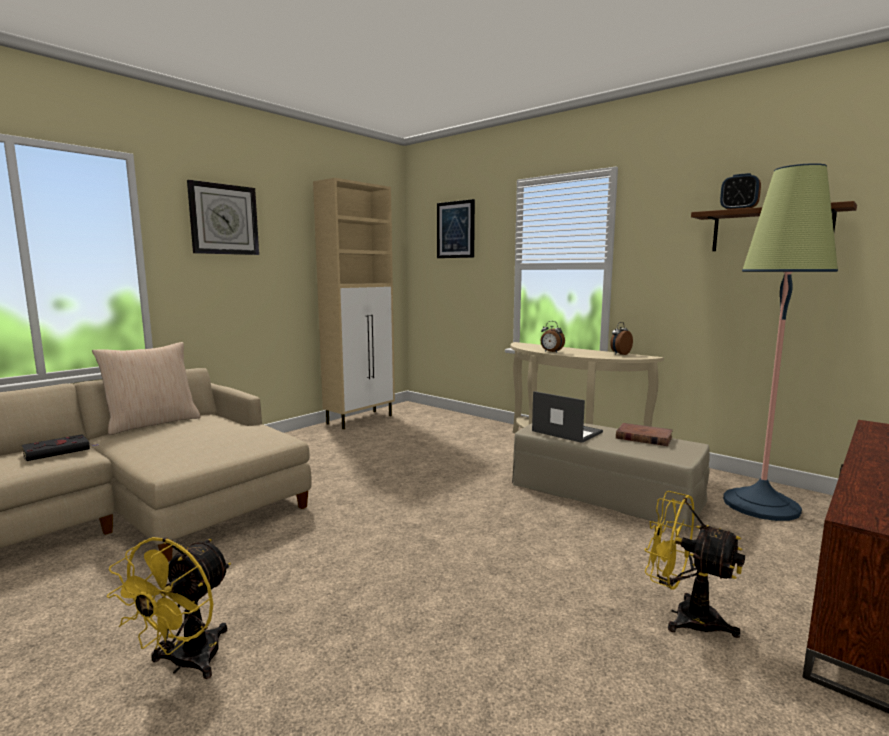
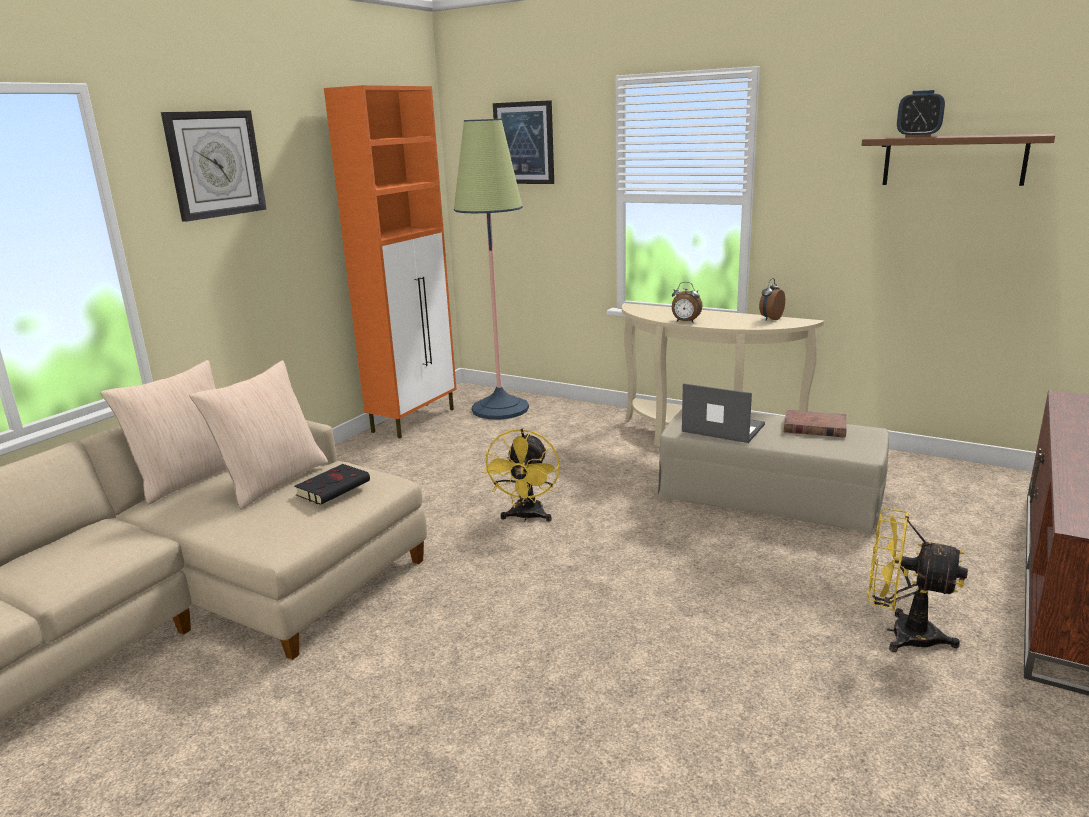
camera: 10 degrees left, 10 degrees up
(59, 451) = (105, 539): black book -> black book (334, 487)
(185, 664) = (407, 771): yellow fan -> yellow fan (526, 517)
(201, 429) = (272, 481): none -> beige pillow
(361, 419) = (415, 420): beige cabinet -> orange cabinet
(761, 505) = (941, 490): floor lamp -> floor lamp (500, 409)

